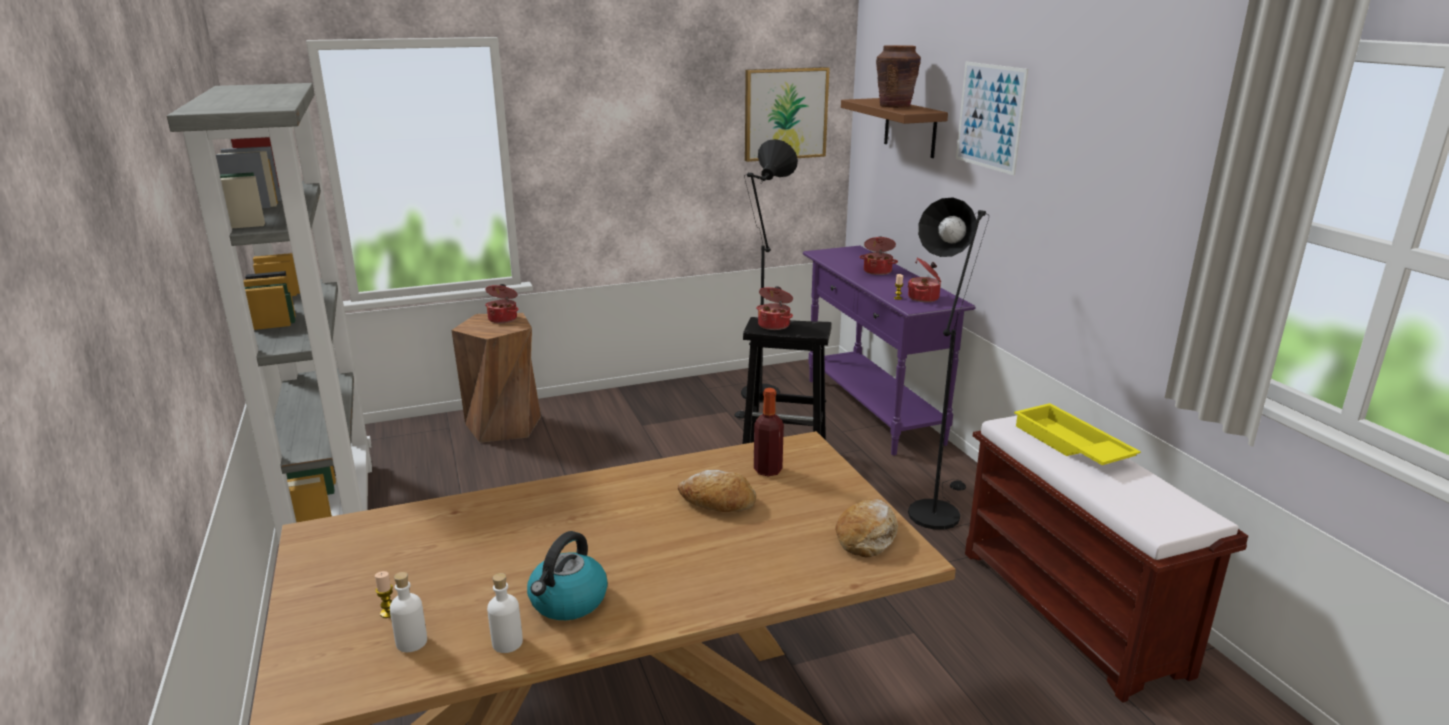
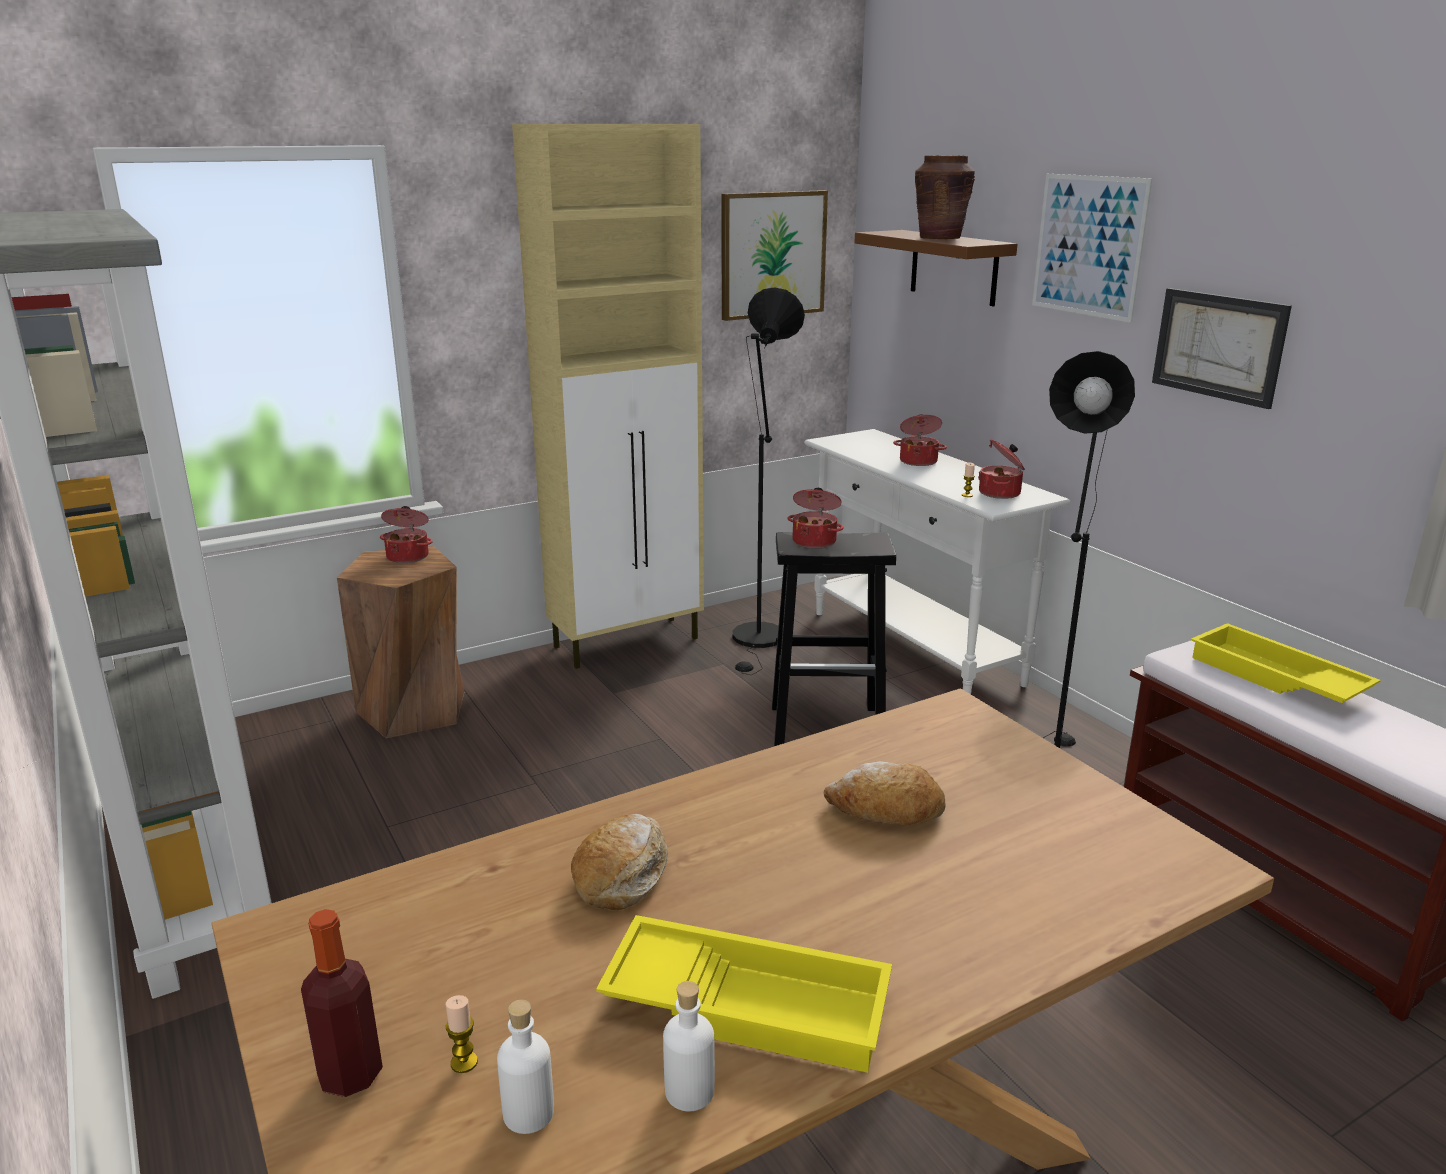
camera: 10 degrees left, 0 degrees up
(568, 602) = (750, 1003): kettle -> yellow tray
(665, 391) = (628, 642): none -> beige cabinet
(767, 470) = (929, 753): bottle -> bottle (350, 1075)
(867, 536) = (1126, 841): bread -> bread (622, 874)
(872, 411) = (914, 648): purple console table -> white console table
(1066, 196) = (1218, 346): none -> picture

